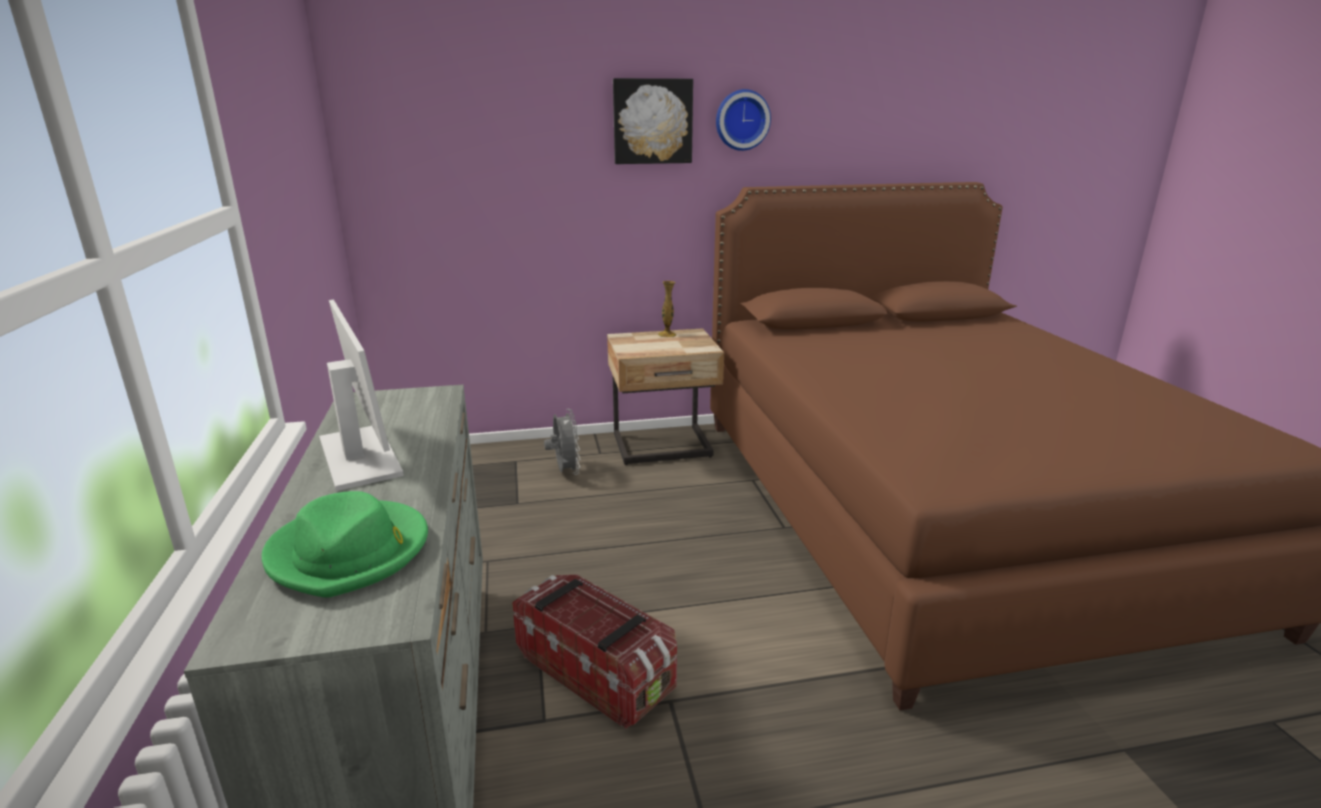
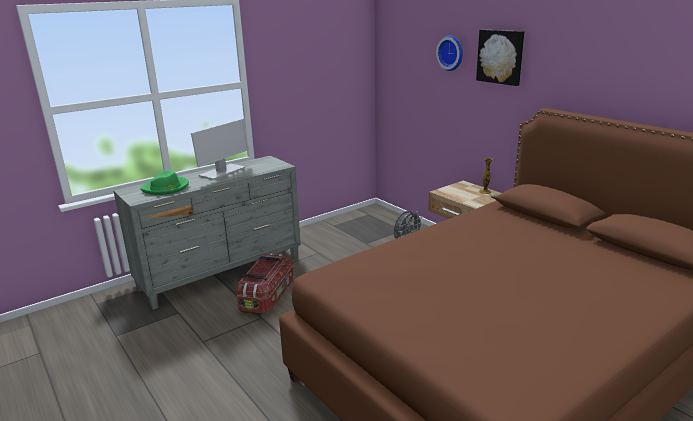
camera: 65 degrees right, 0 degrees up
(741, 120) = (554, 61): wall clock -> wall clock (451, 52)

